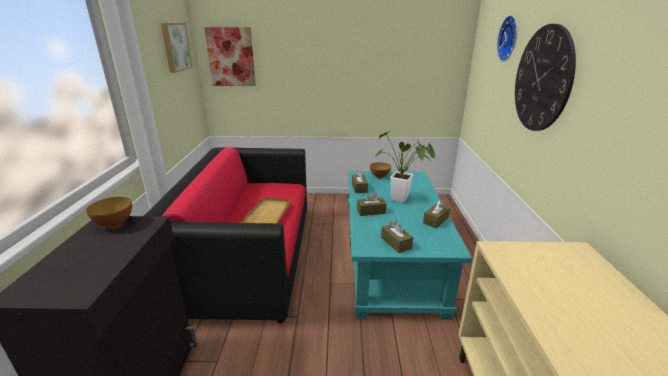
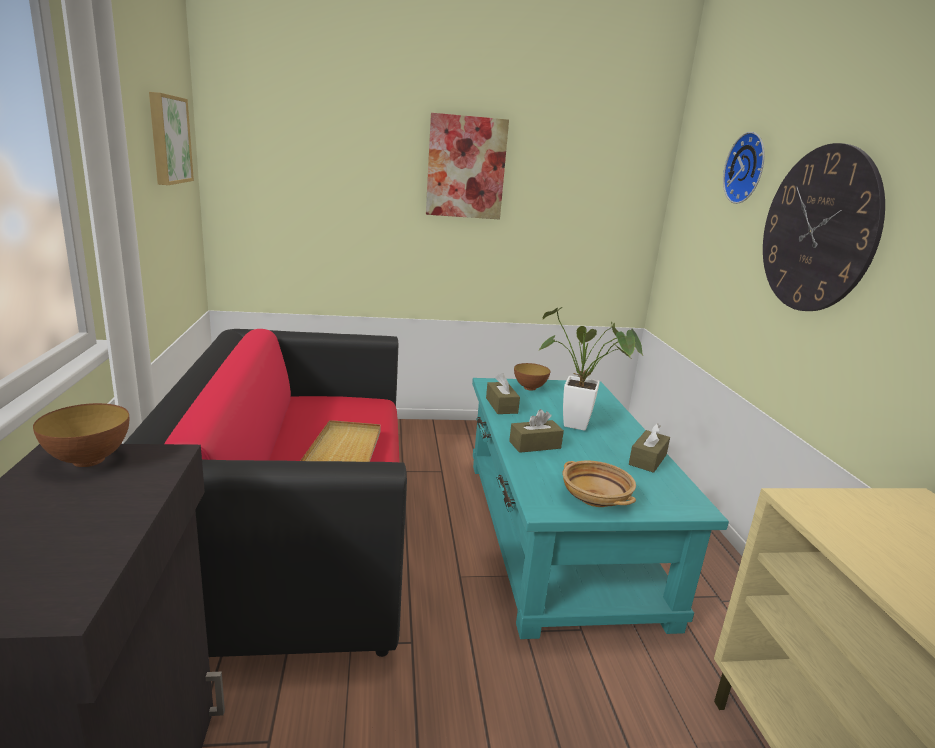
camera: 10 degrees left, 5 degrees down
(231, 57) = (263, 169): picture -> picture (466, 167)
(396, 243) = (596, 498): brown tissue box -> beige bowl

